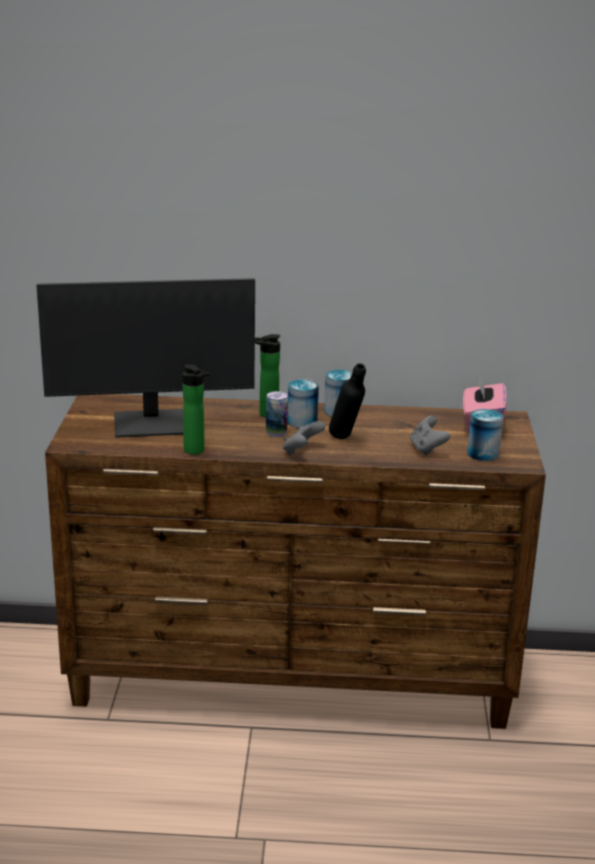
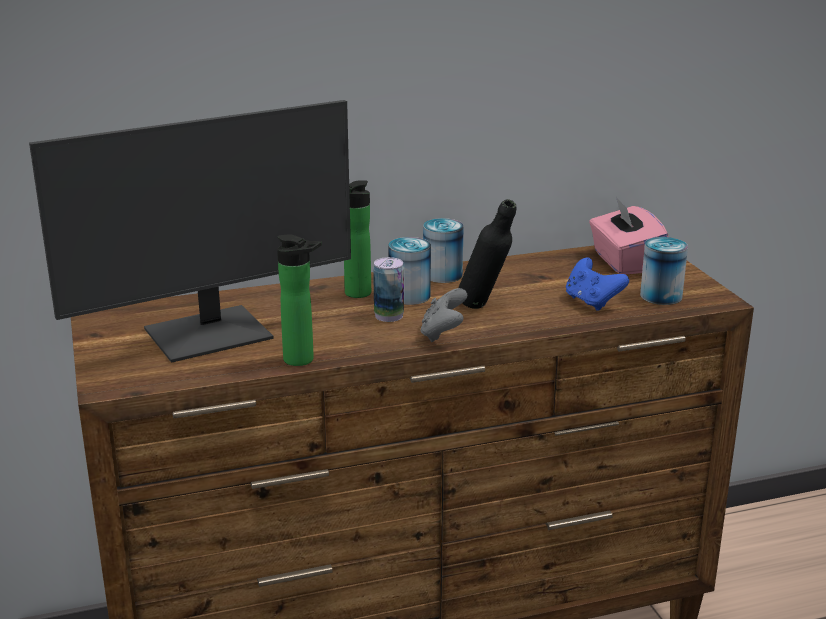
camera: 20 degrees left, 0 degrees up
(427, 449) = (592, 302): grey game controller -> blue game controller

